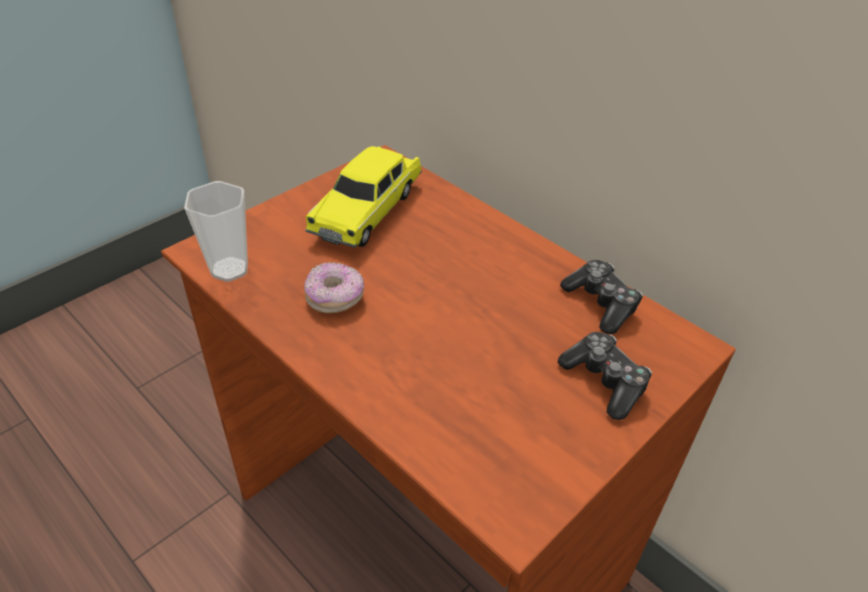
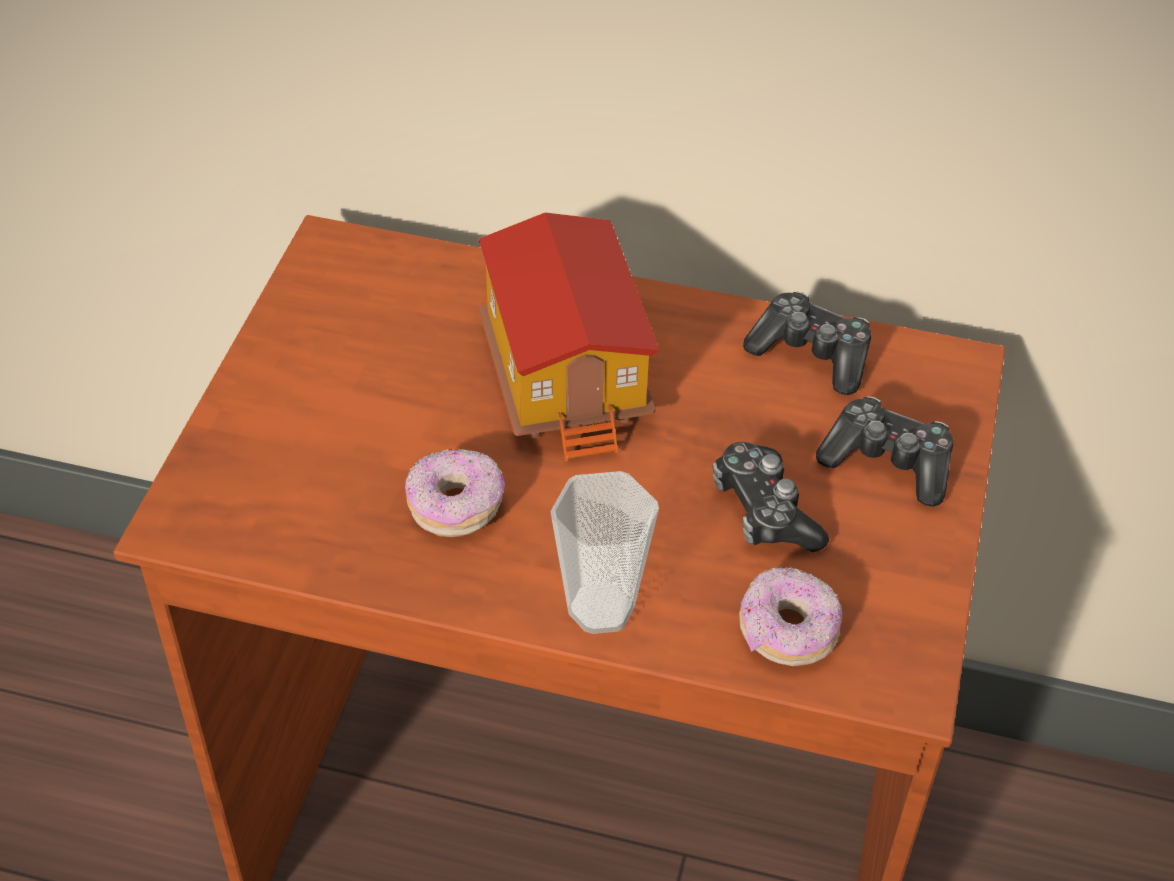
camera: 30 degrees left, 5 degrees up
(229, 269) = (258, 533): cup -> cup (600, 608)
(367, 212) = (383, 347): yellow toy car -> none
(449, 261) = (568, 377): none -> toy house
(462, 449) = (787, 632): none -> donut
(504, 375) = (764, 511): none -> game controller

